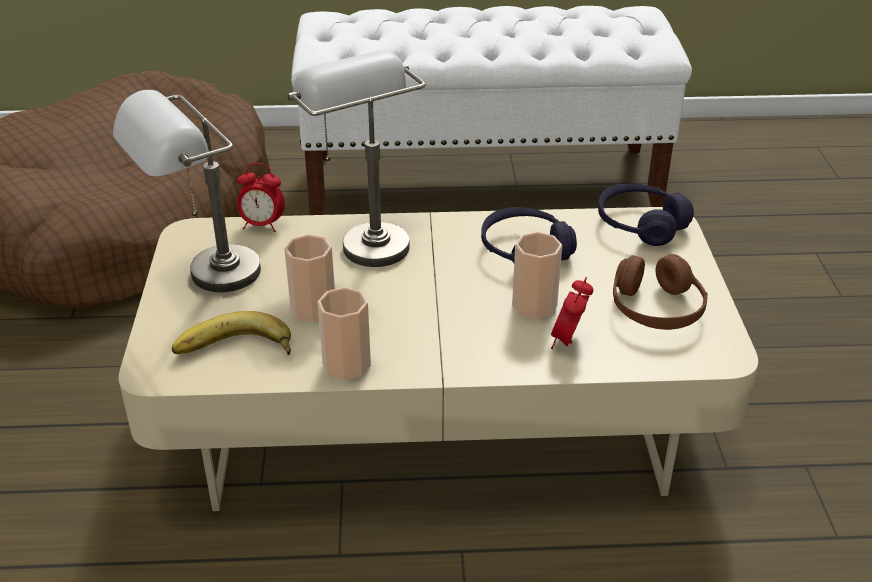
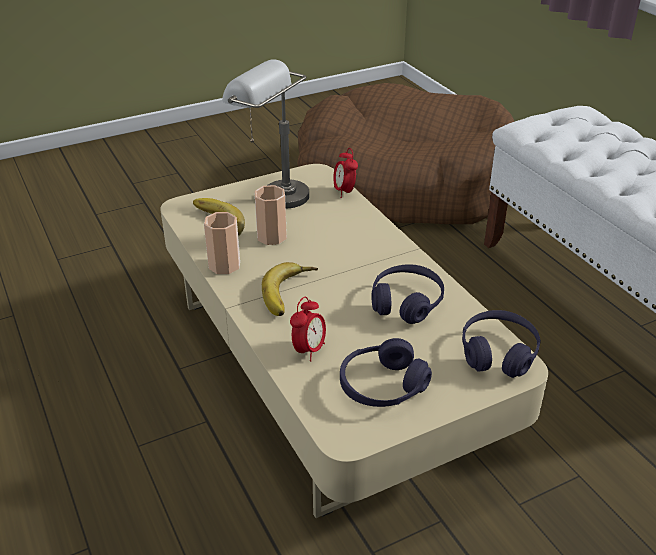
camera: 65 degrees right, 0 degrees up
(363, 237) = (363, 230): grey table lamp -> none
(451, 326) = (291, 294): none -> banana
(534, 306) = (340, 324): cup -> none
(568, 341) = (309, 350): alarm clock -> alarm clock turned 120 degrees clockwise
(656, 309) = (382, 386): brown headphones -> purple headphones

